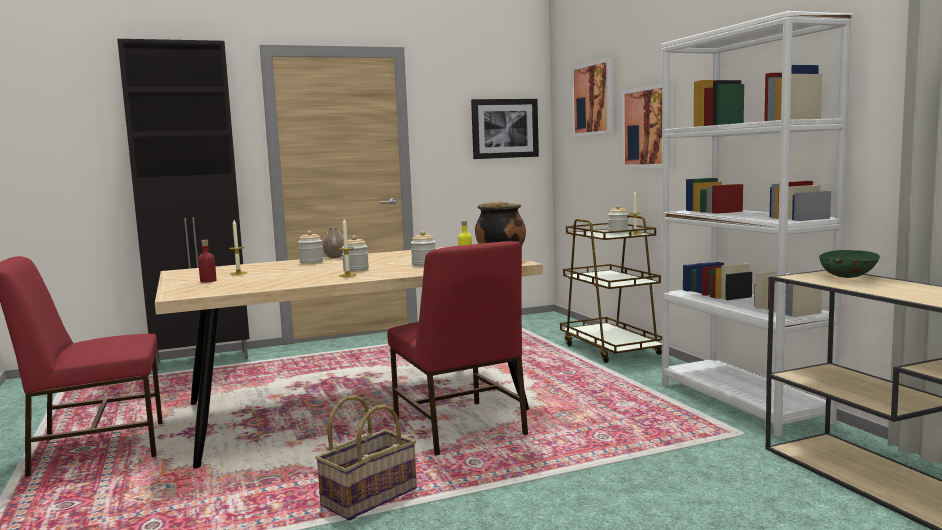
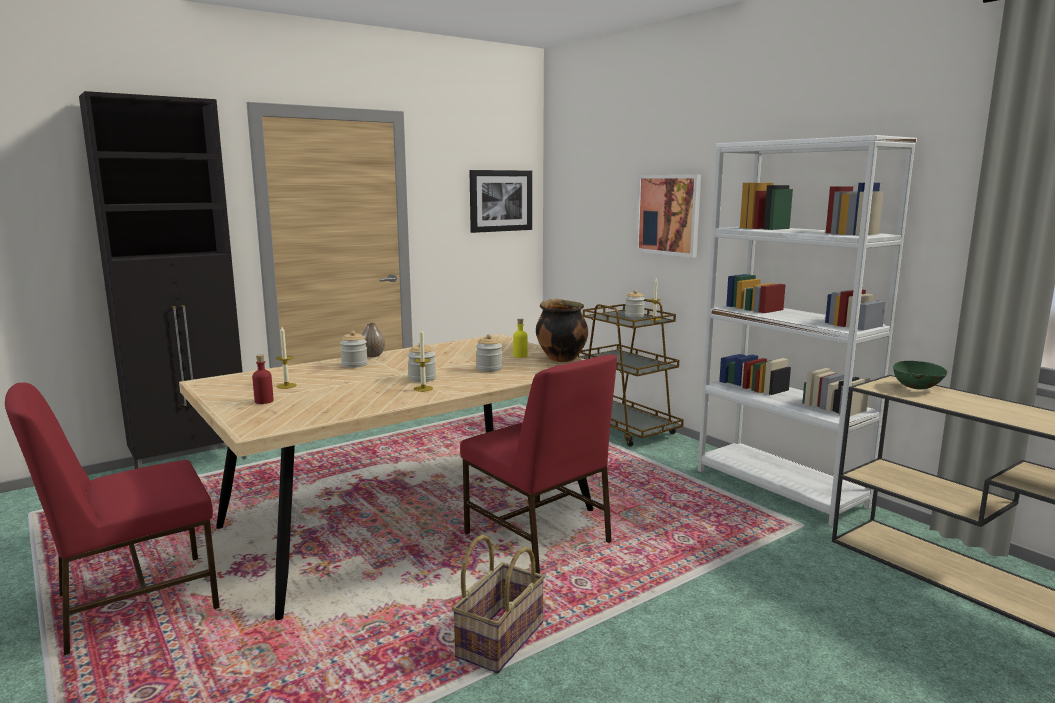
camera: 15 degrees left, 5 degrees up
(593, 99) = (600, 178): picture -> none

